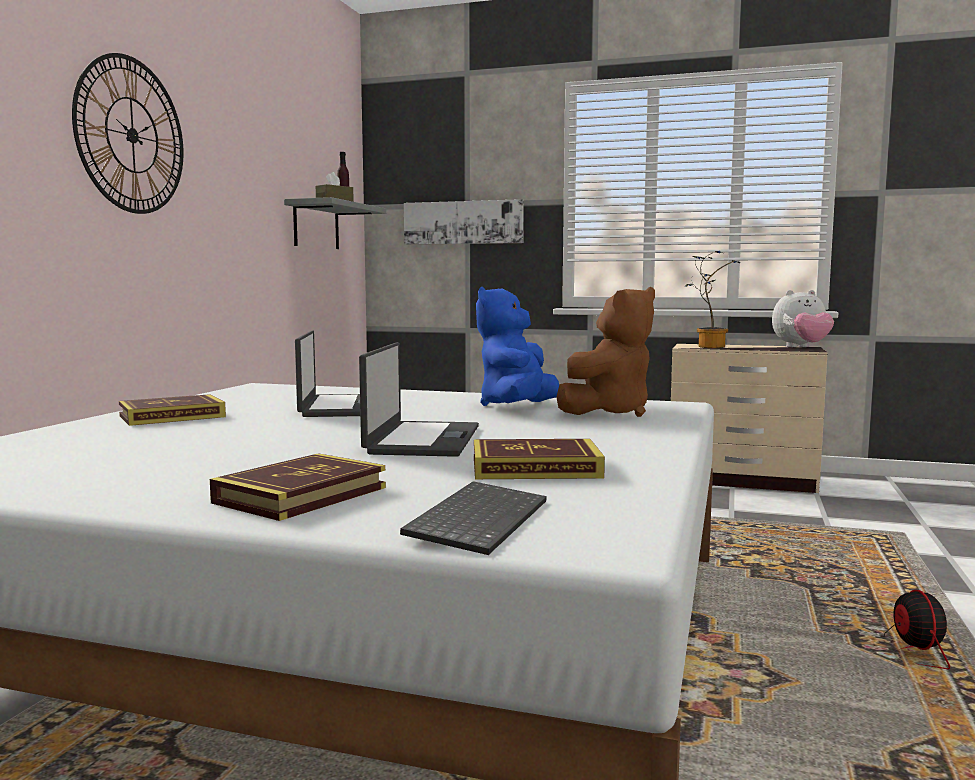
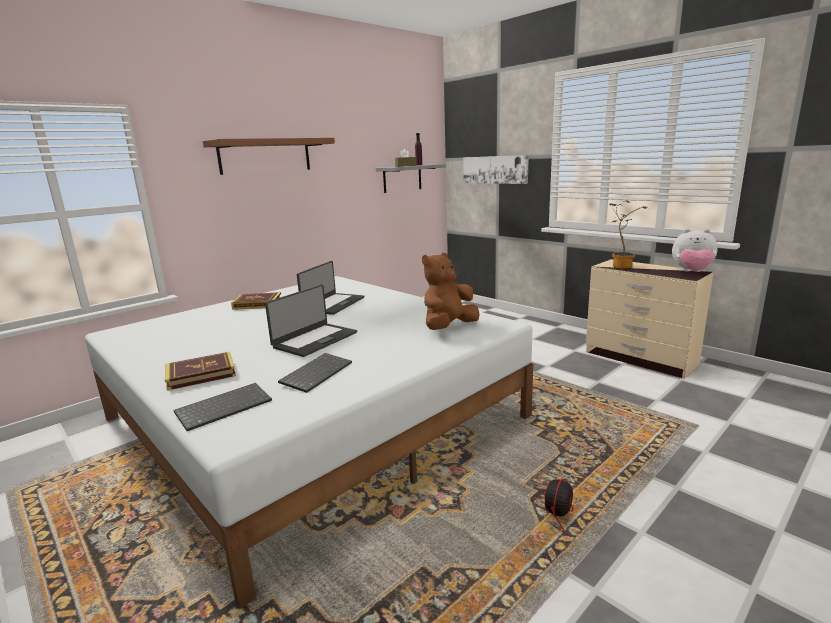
camera: 30 degrees right, 10 degrees up
(132, 135) = (265, 156): wall clock -> brown shelf
(517, 407) = (411, 316): blue plush toy -> none
(535, 468) = (316, 373): book -> keyboard
(609, 412) = (448, 327): brown plush toy -> brown plush toy turned 150 degrees clockwise

